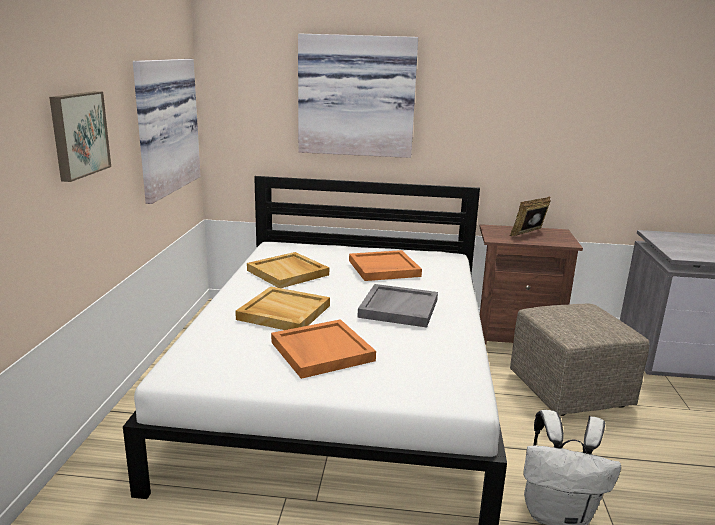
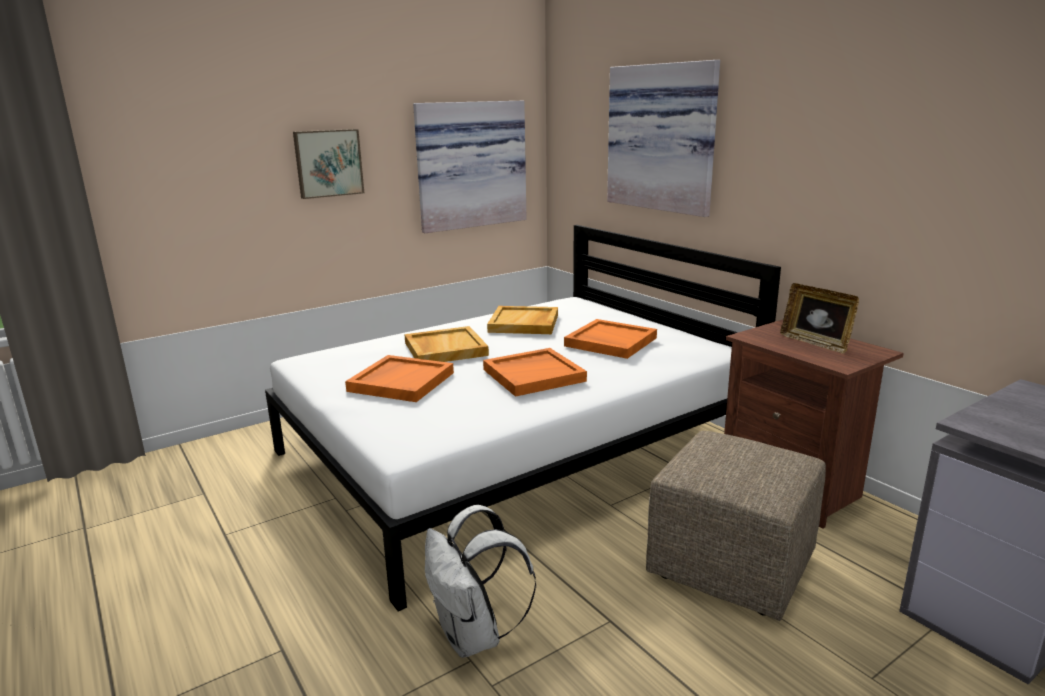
camera: 50 degrees right, 0 degrees up
(398, 308) = (534, 375): grey tray -> orange tray
(529, 234) = (815, 343): picture frame -> picture frame turned 135 degrees counterclockwise

